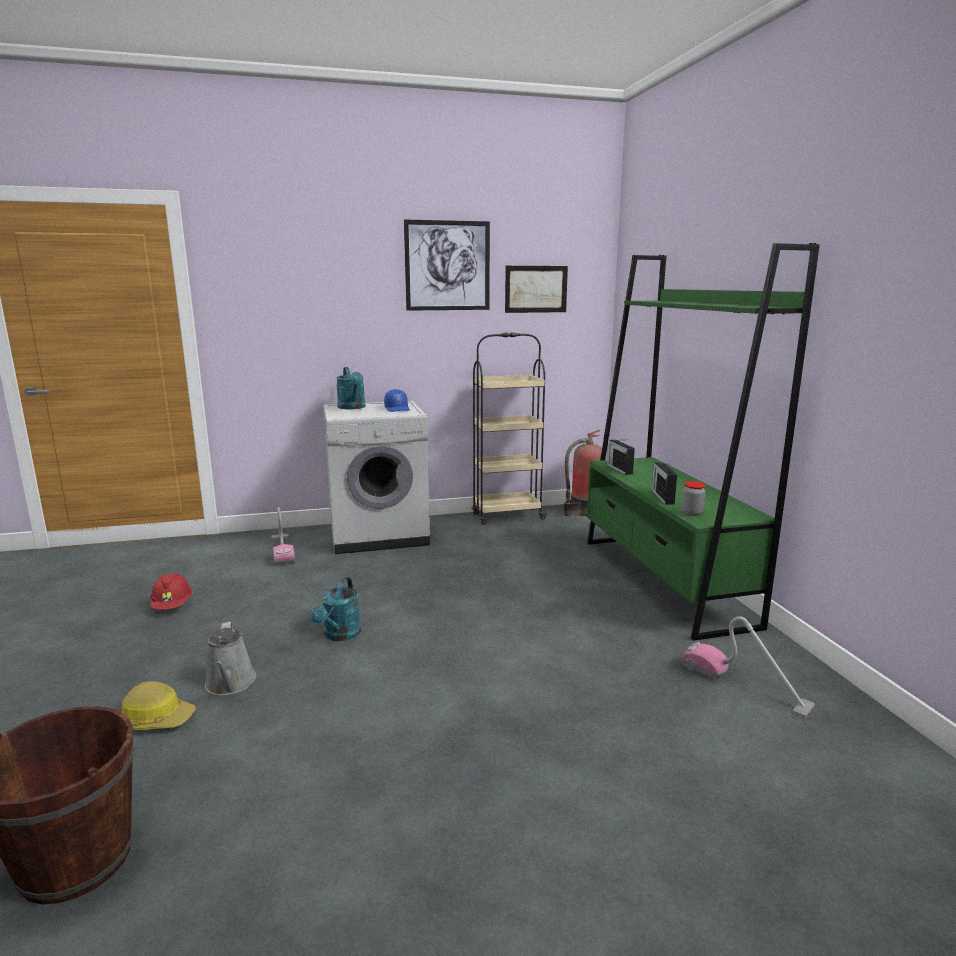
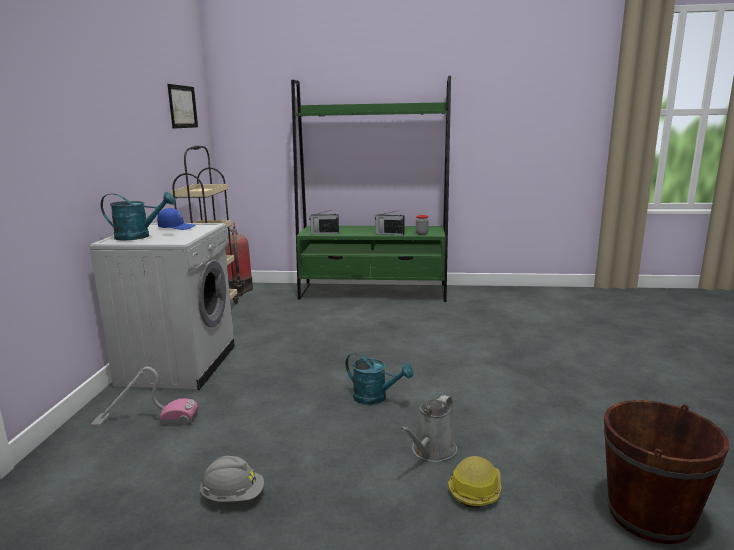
camera: 70 degrees left, 0 degrees up
(172, 606) = (233, 496): red hard hat -> grey hard hat
(230, 684) = (432, 451): grey watering can -> grey watering can turned 120 degrees clockwise
(447, 266) = (139, 81): picture -> none
(744, 685) = (492, 302): vacuum cleaner -> none

